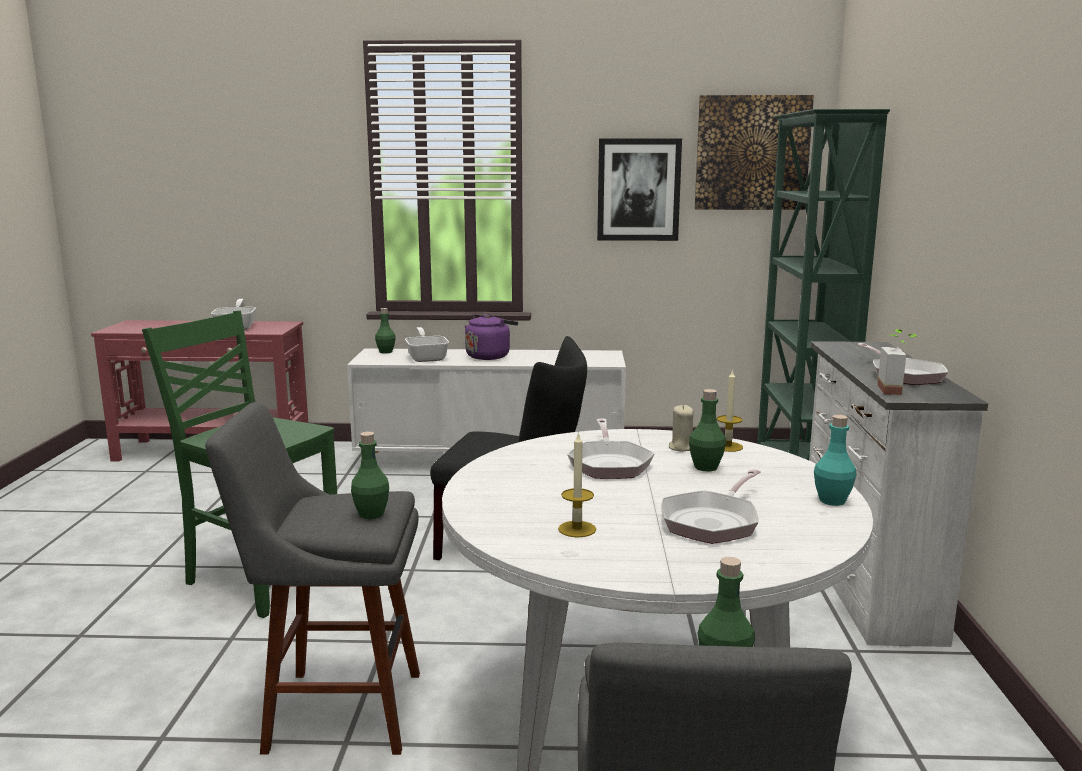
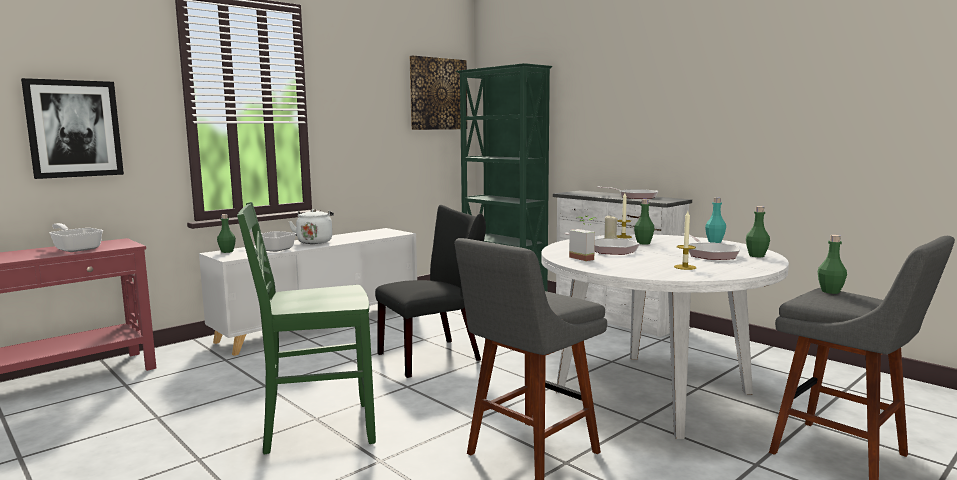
camera: 45 degrees left, 5 degrees down
(371, 514) = (560, 296): green bottle -> green bottle (756, 256)
(489, 356) = (315, 242): purple kettle -> white kettle
(638, 190) = (379, 117): picture -> picture (74, 129)
(897, 390) = (653, 200): potted plant -> potted plant (585, 258)

